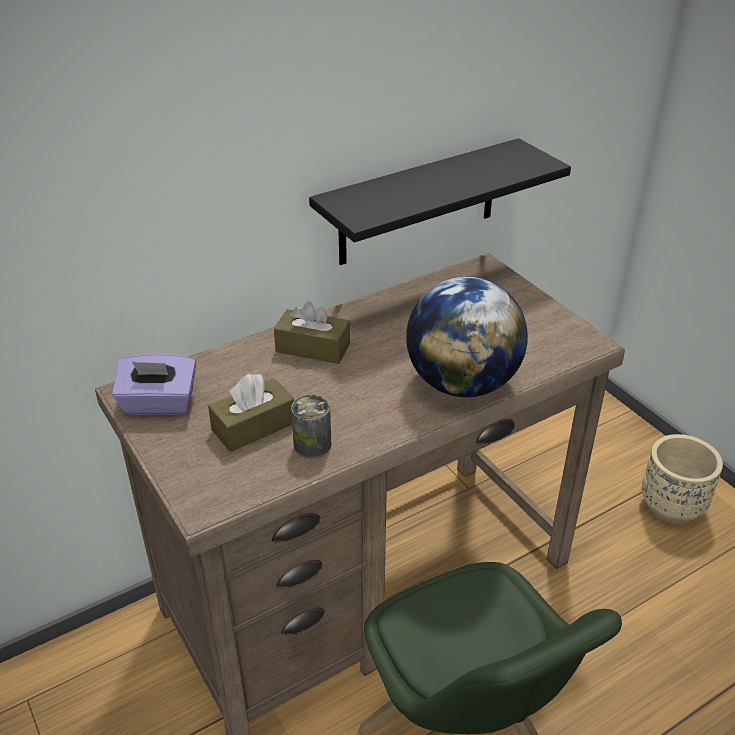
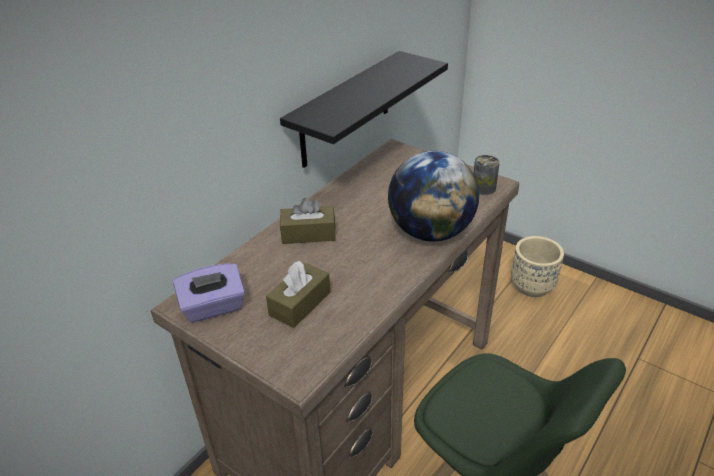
camera: 20 degrees left, 0 degrees up
(312, 445) = (353, 305): can -> can (483, 188)

